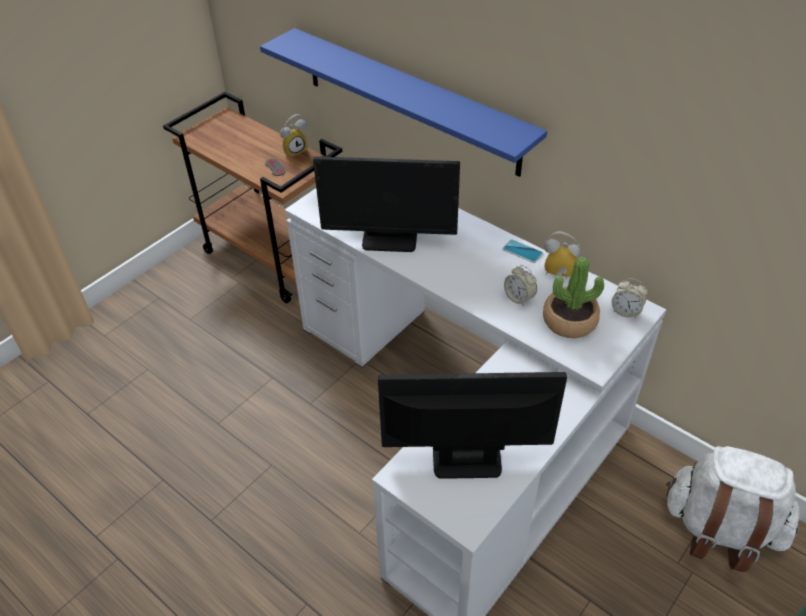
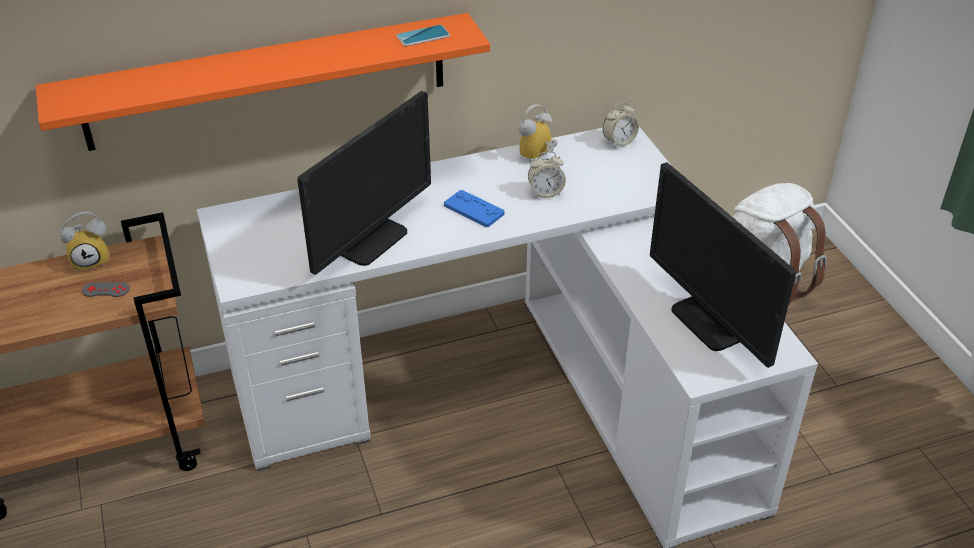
camera: 60 degrees left, 5 degrees down
(294, 150) = (92, 260): alarm clock -> alarm clock turned 75 degrees clockwise
(409, 101) = (267, 82): blue shelf -> orange shelf
(464, 271) = (474, 209): none -> blue game controller
(466, 459) = (710, 322): monitor -> monitor turned 60 degrees counterclockwise
(522, 251) = (483, 163): phone -> phone (423, 36)
(569, 321) = (603, 177): potted plant -> none

